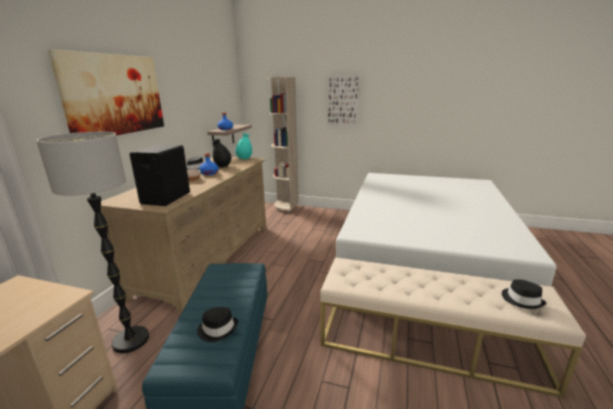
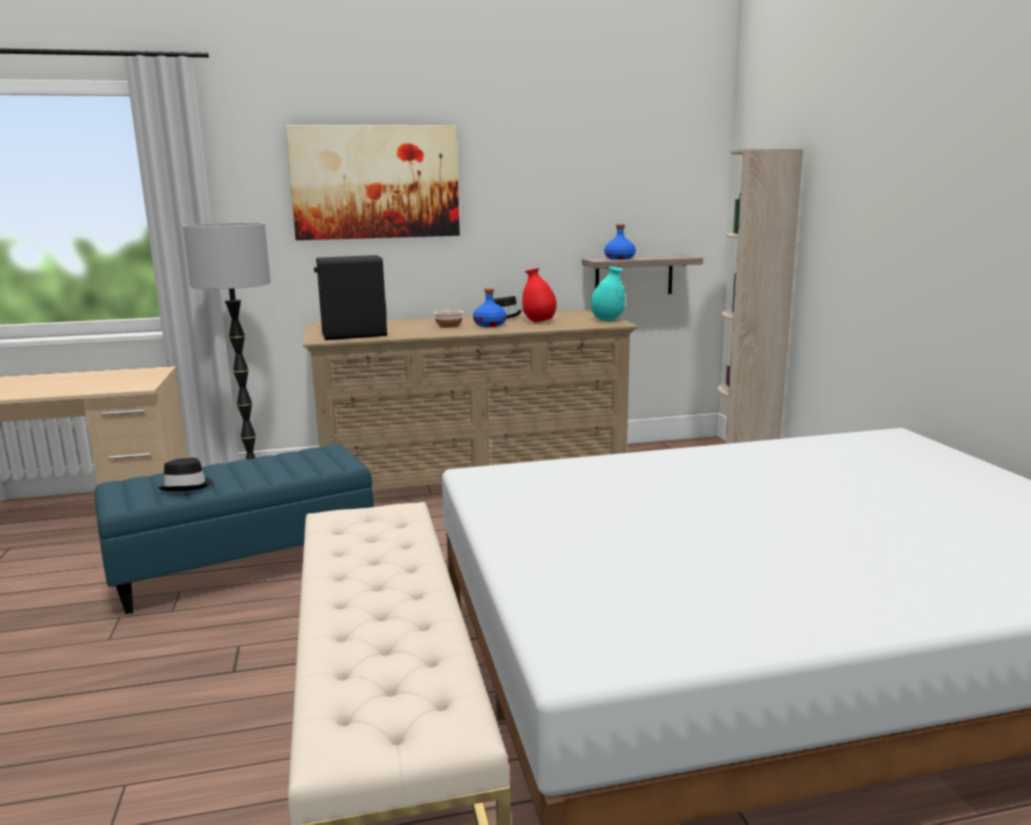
camera: 60 degrees right, 5 degrees down
(223, 166) = (539, 322): black vase -> red vase
(343, 101) = (881, 210): picture -> none
(522, 300) = (381, 693): black hat -> none

